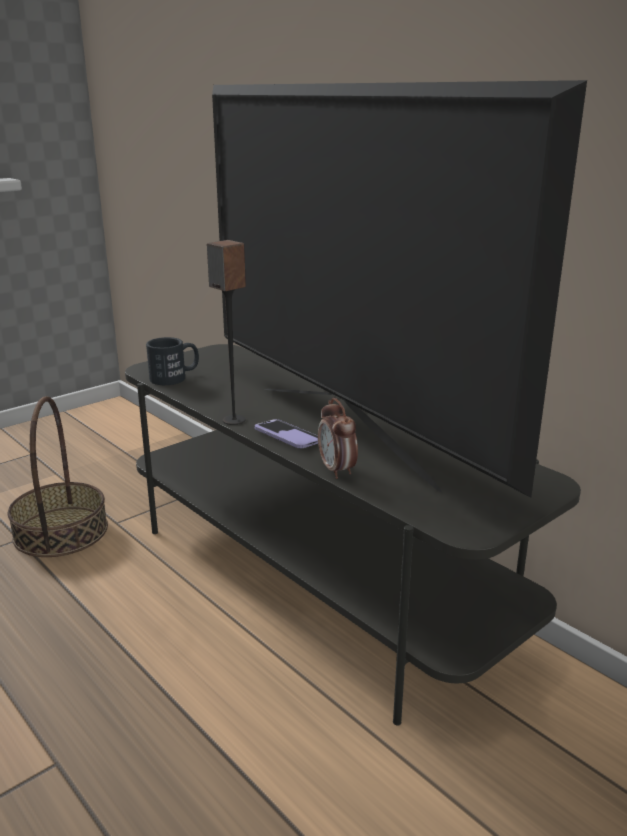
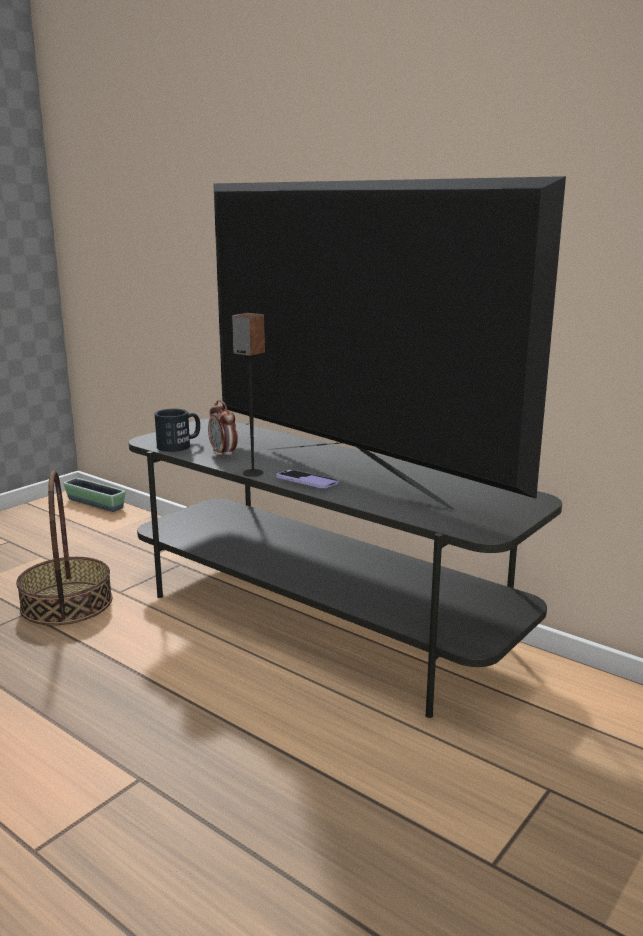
camera: 10 degrees left, 5 degrees down
(129, 417) = (95, 503): none -> planter
(337, 470) = (361, 501): alarm clock -> alarm clock (223, 454)

